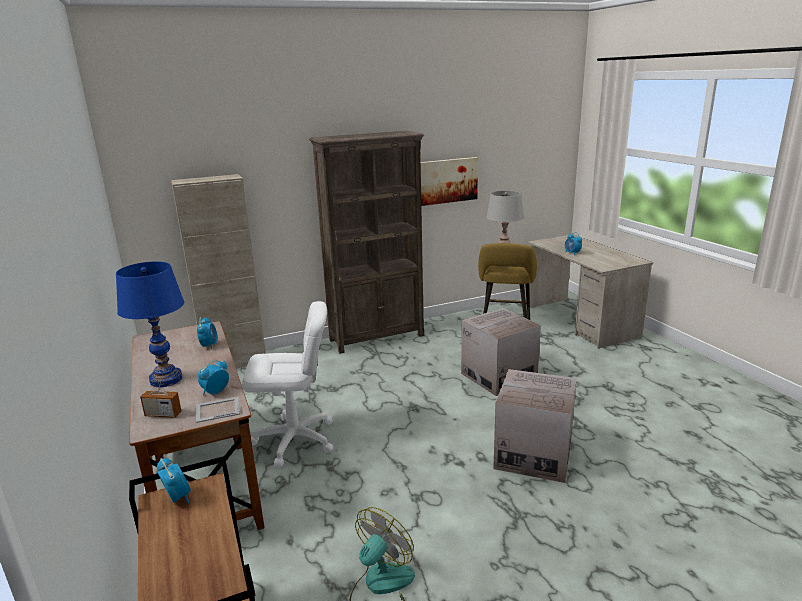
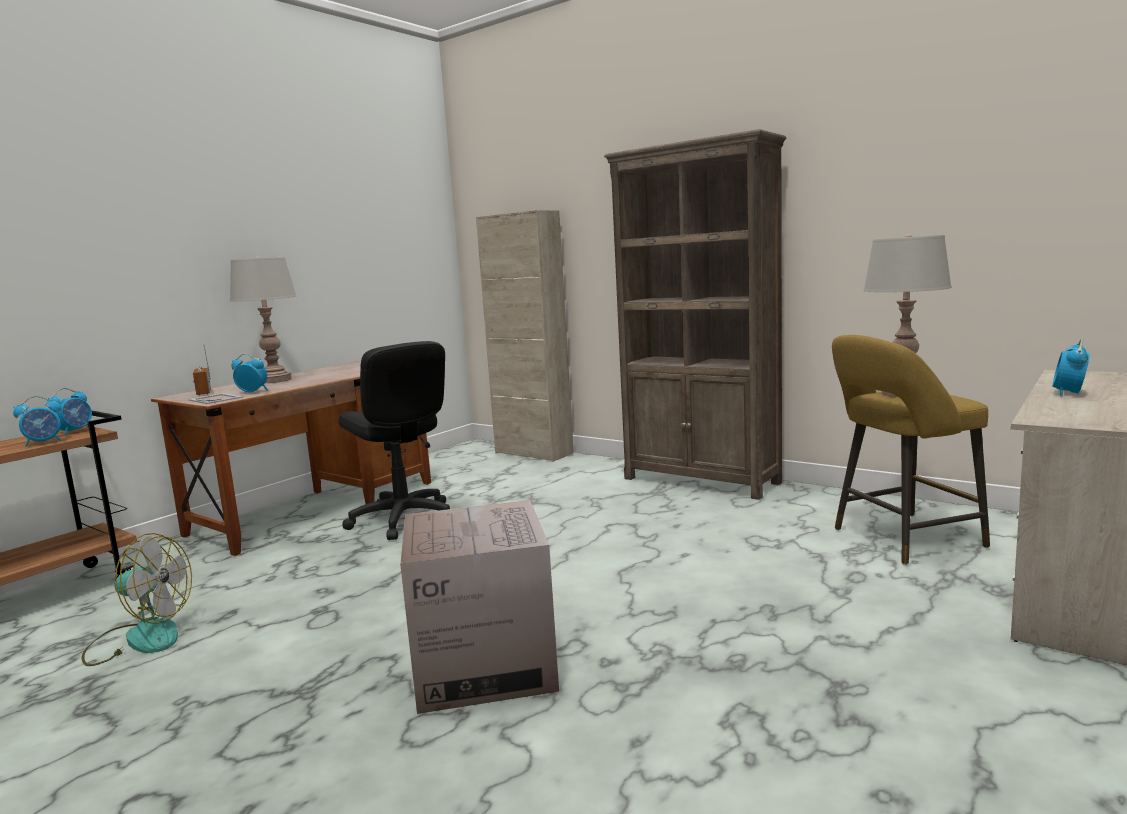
camera: 60 degrees right, 10 degrees down
(166, 379) = (275, 380): blue table lamp -> grey table lamp
(209, 345) = (358, 372): alarm clock -> alarm clock (44, 443)
(295, 440) = (403, 520): white office chair -> black office chair
(447, 181) = (873, 227): picture -> none
(498, 376) = (711, 577): cardboard box -> none

